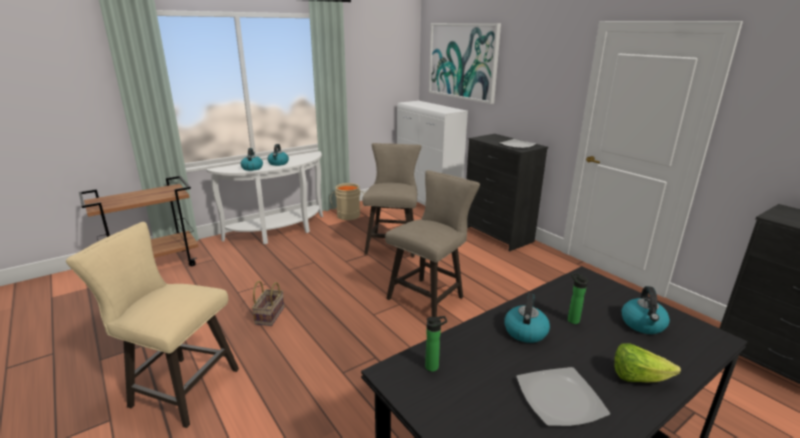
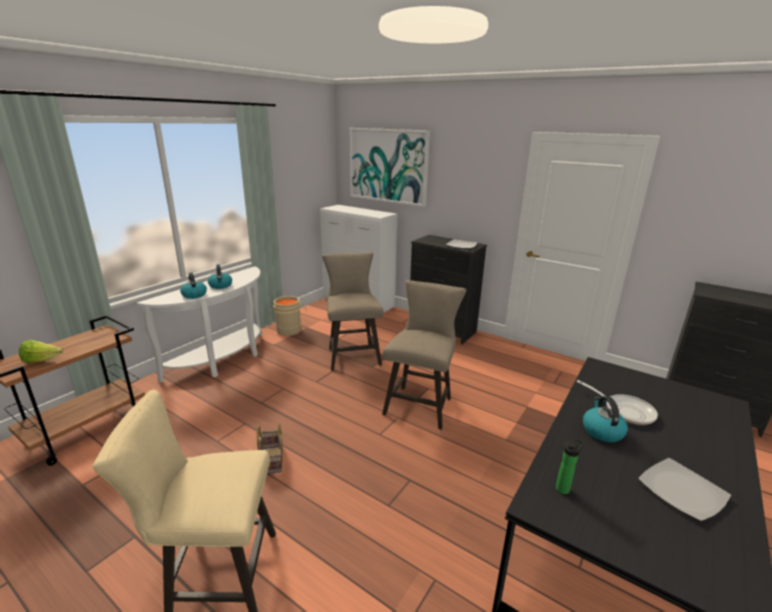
camera: 20 degrees left, 0 degrees up
(572, 319) = (625, 410): bottle -> frying pan
(638, 377) = (713, 454): lettuce -> lettuce (42, 360)
(643, 324) = (675, 403): kettle -> none

